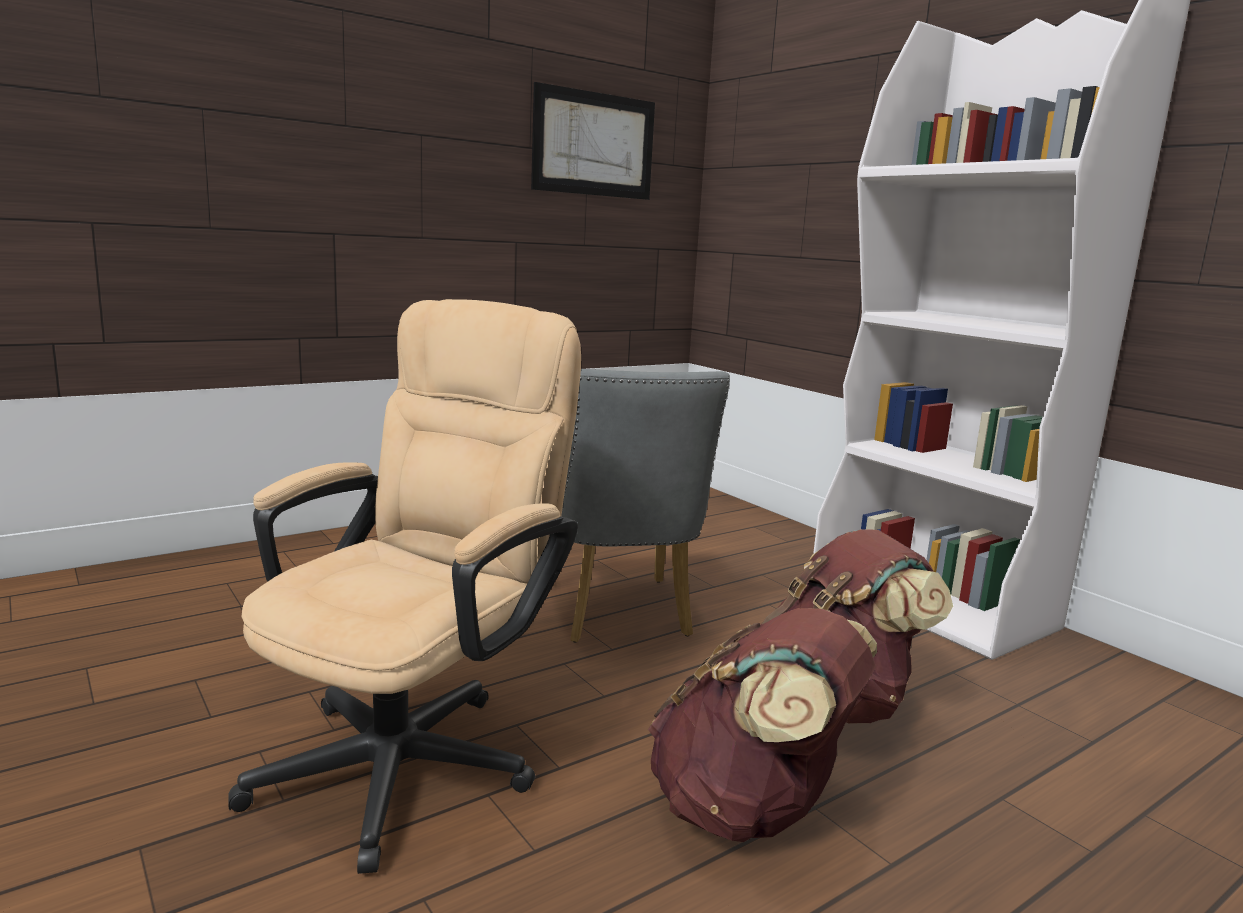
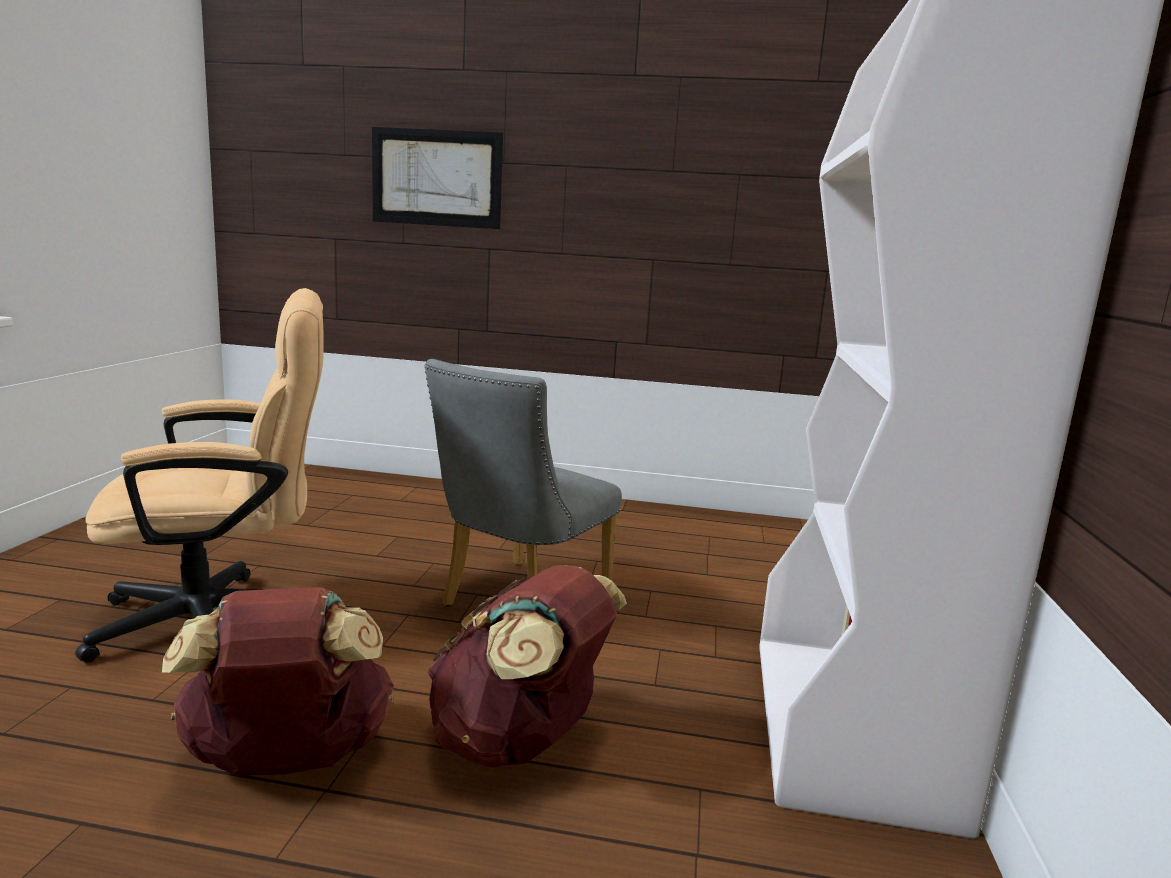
camera: 45 degrees right, 0 degrees up
(594, 144) = (745, 163): picture -> picture (436, 178)

